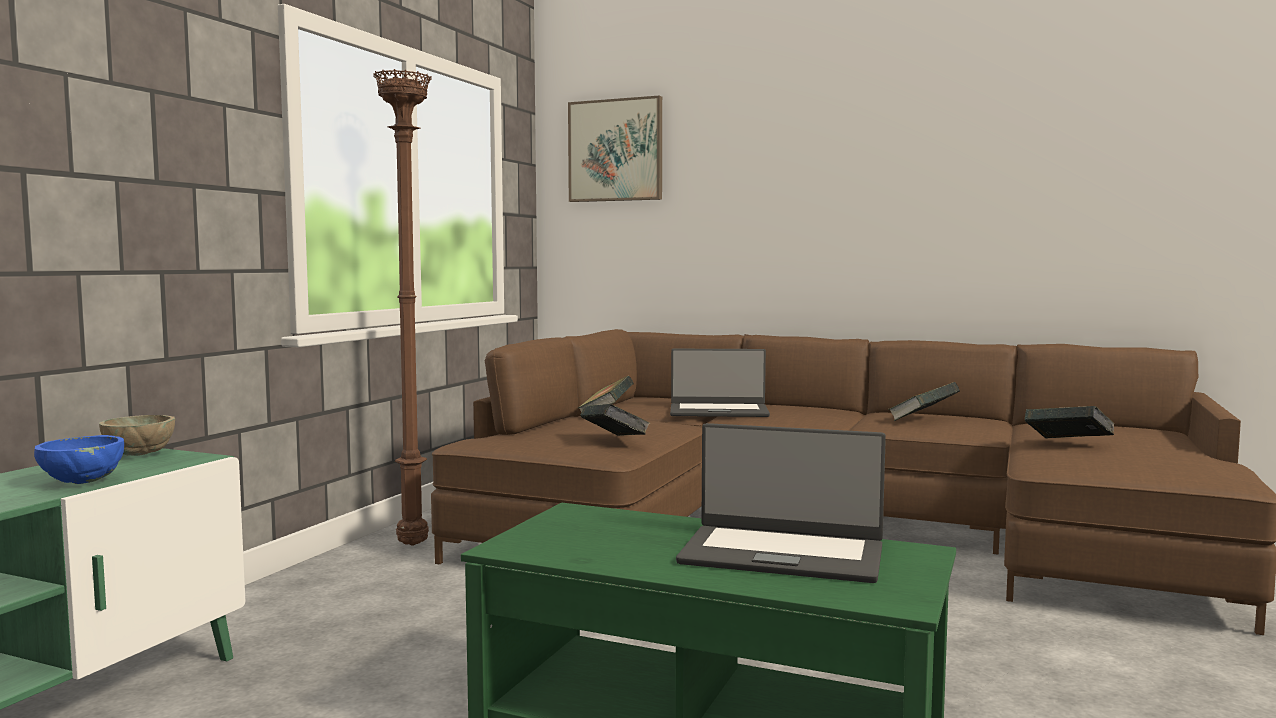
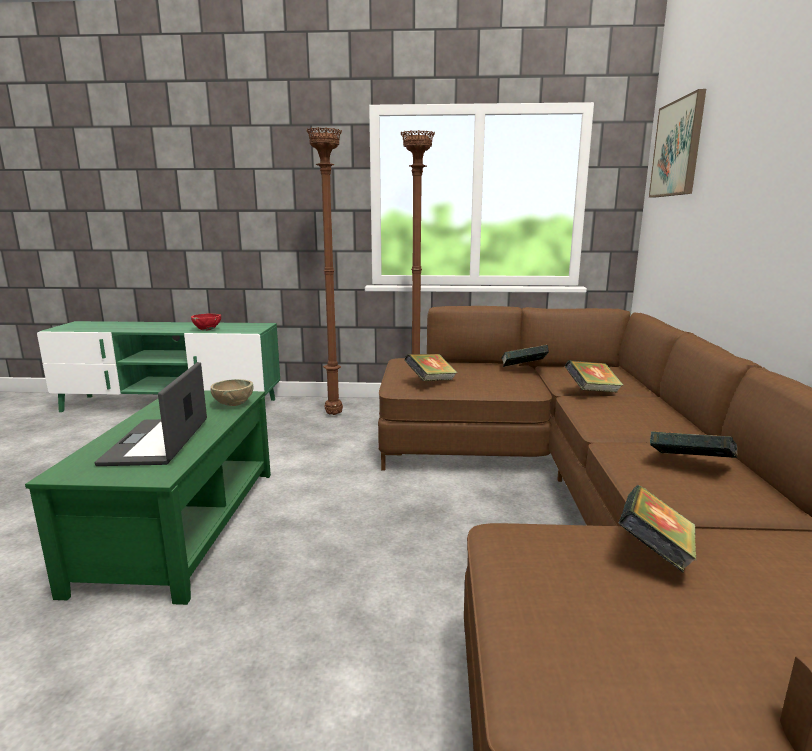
camera: 70 degrees right, 10 degrees up
(81, 483) = (207, 330): blue bowl -> red bowl
(140, 455) = (256, 326): beige bowl -> beige bowl (234, 405)
(340, 596) = (334, 414): none -> brown floor lamp
(718, 411) = (592, 392): laptop -> book

